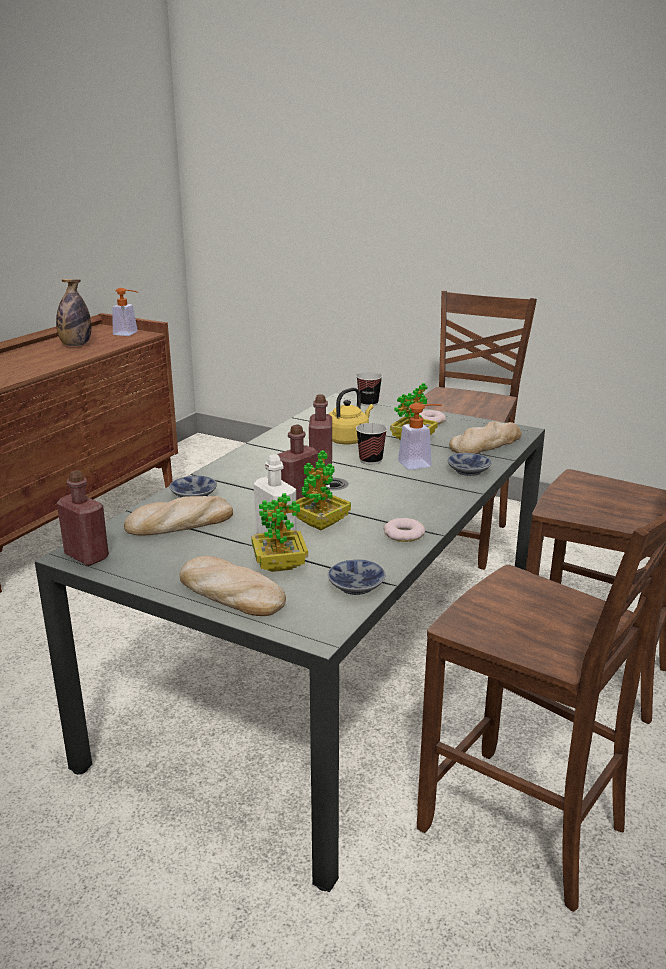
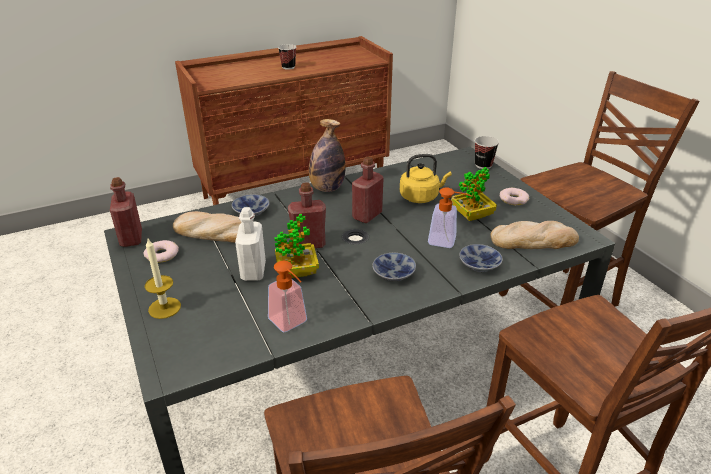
camera: 35 degrees right, 10 degrees up
(76, 345) = (318, 60): bottle -> bottle (327, 188)
(129, 334) = (364, 57): soap dispenser -> soap dispenser (291, 324)
(230, 592) = (164, 308): bread -> candle
(279, 565) = (223, 298): potted plant -> none
(356, 585) = (247, 342): bowl -> bowl (394, 273)
(370, 460) = (412, 224): cup -> cup (288, 67)
(404, 534) = (342, 309): donut -> donut (161, 255)

